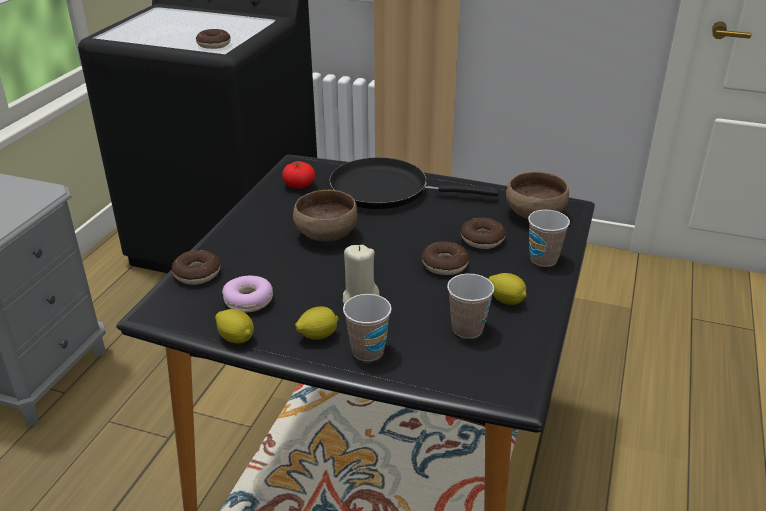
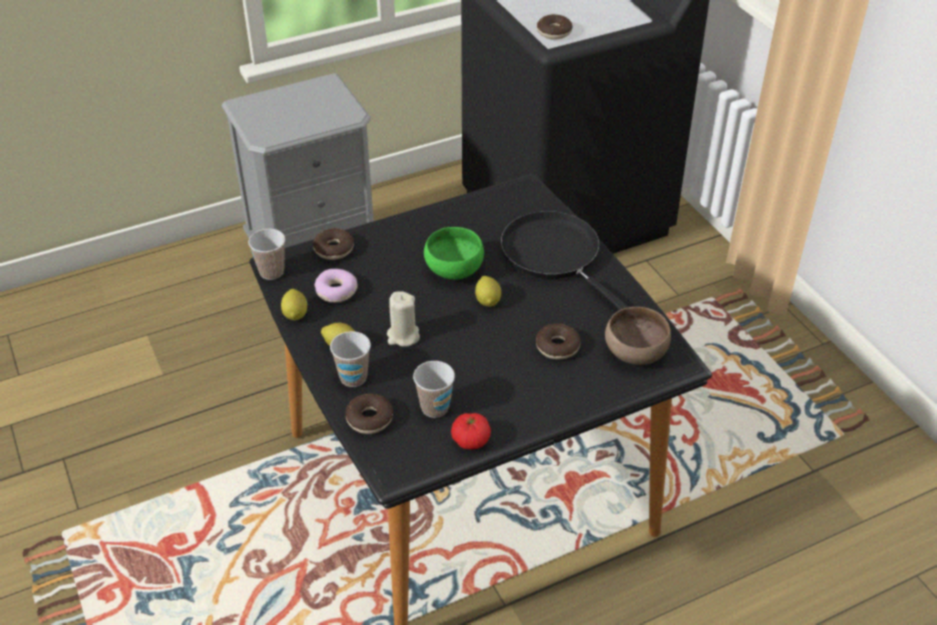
camera: 45 degrees right, 10 degrees up
(299, 185) = (497, 211): tomato -> tomato (471, 440)
(325, 235) = (452, 269): brown bowl -> green bowl
(444, 265) = (496, 349): donut -> donut (369, 419)
(506, 300) = (493, 406): lemon -> lemon (488, 300)
(543, 259) = (575, 394): cup -> cup (271, 272)

